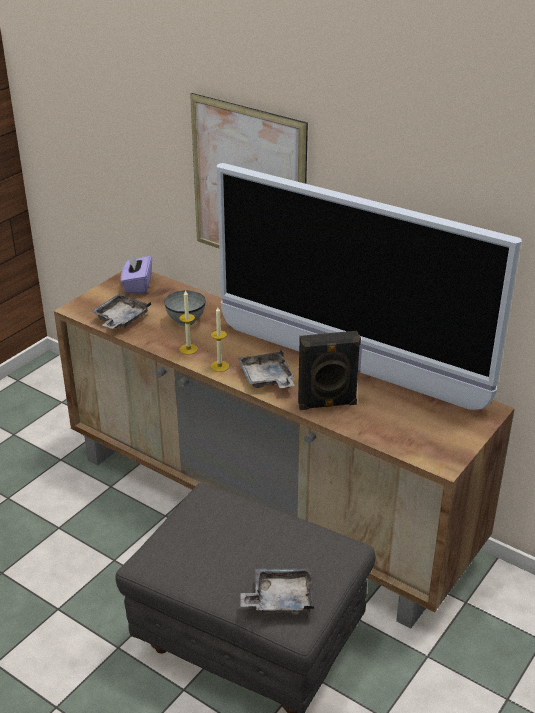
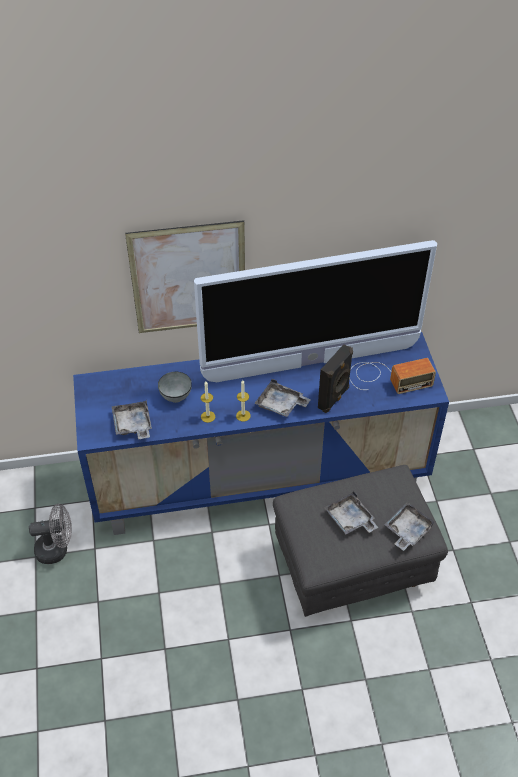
camera: 45 degrees left, 15 degrees up
(34, 440) = (57, 549): none -> grey fan
(137, 285) = (103, 390): purple tissue box -> none
(236, 546) = (350, 519): none -> grey tray
(269, 503) = (260, 476): brown tv stand -> blue tv stand
(410, 421) = (387, 378): none -> radio

